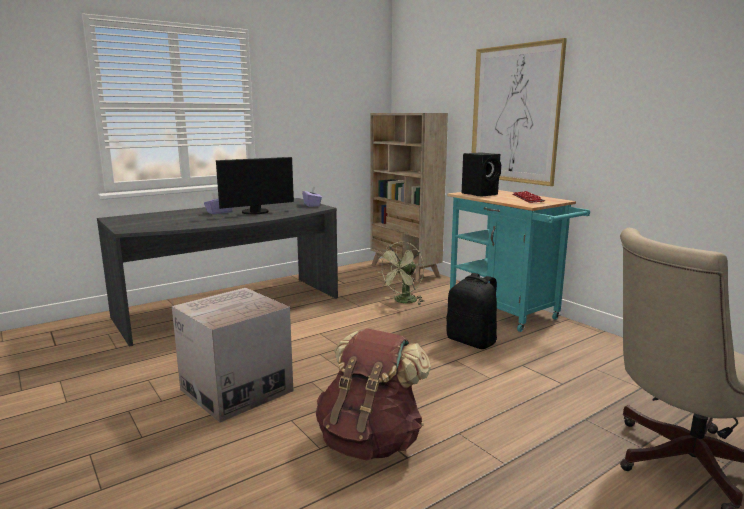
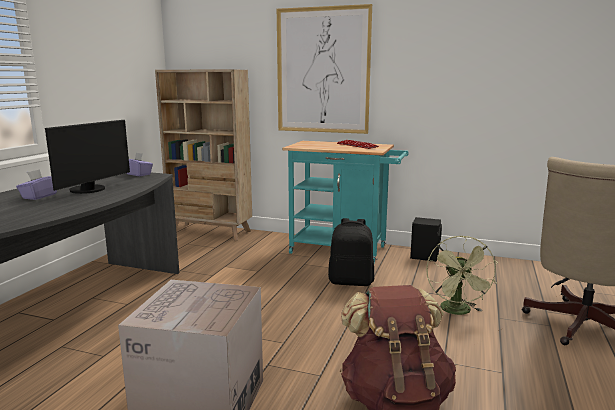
camera: 35 degrees left, 0 degrees up
(403, 301) = (248, 261): green fan -> green fan (458, 312)
(480, 194) = (311, 145): black speaker -> black speaker (424, 256)

